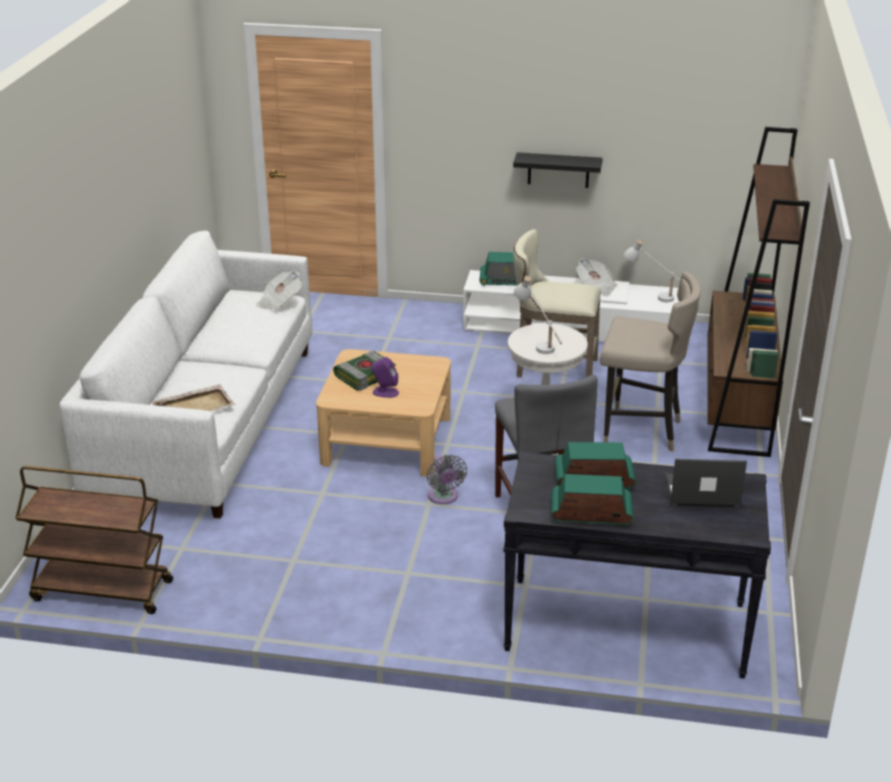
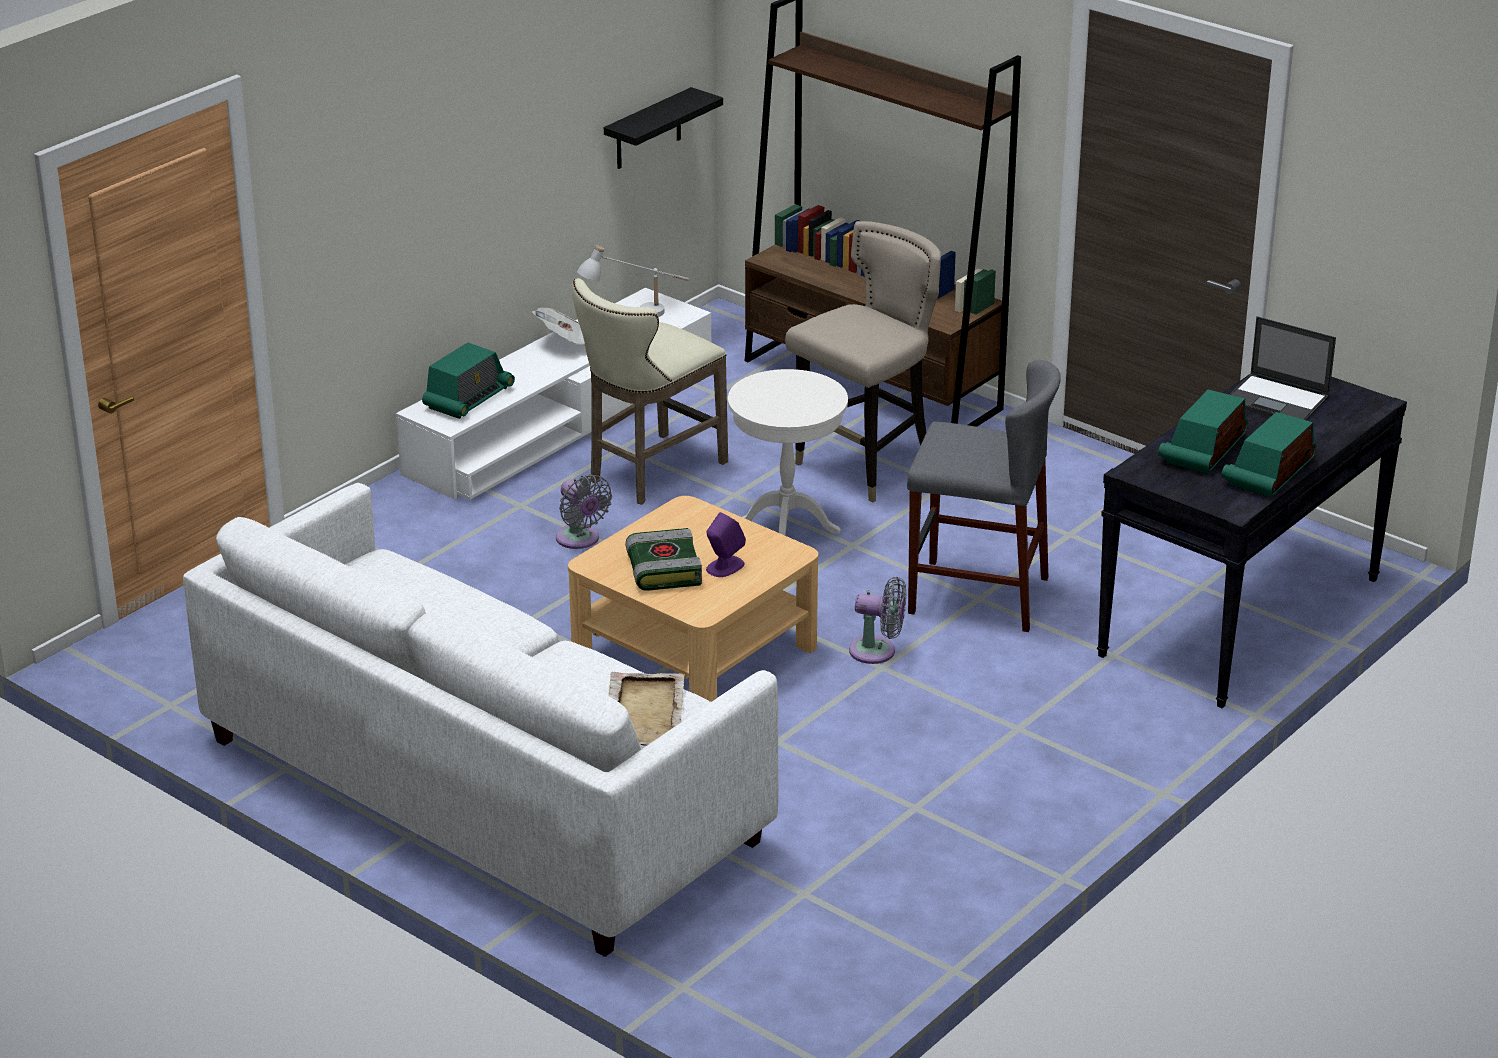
camera: 60 degrees left, 0 degrees up
(101, 591) = (847, 988): brown cart -> none
(279, 302) = (395, 566): newspaper -> none
(462, 372) = (580, 540): none -> grey fan
(538, 343) = (785, 404): white table lamp -> none
(558, 170) = (480, 192): black shelf -> black shelf (648, 130)
(701, 491) = (1278, 400): laptop -> laptop turned 90 degrees counterclockwise

